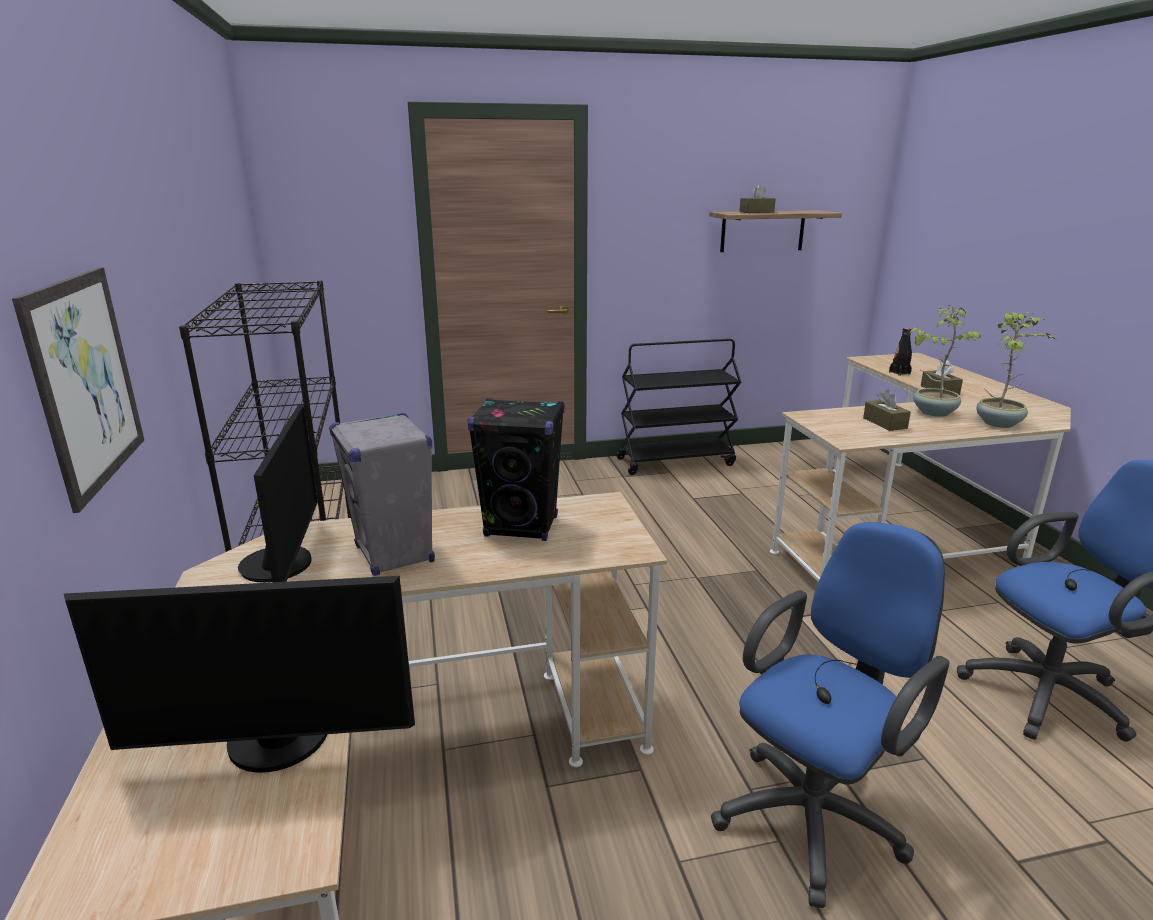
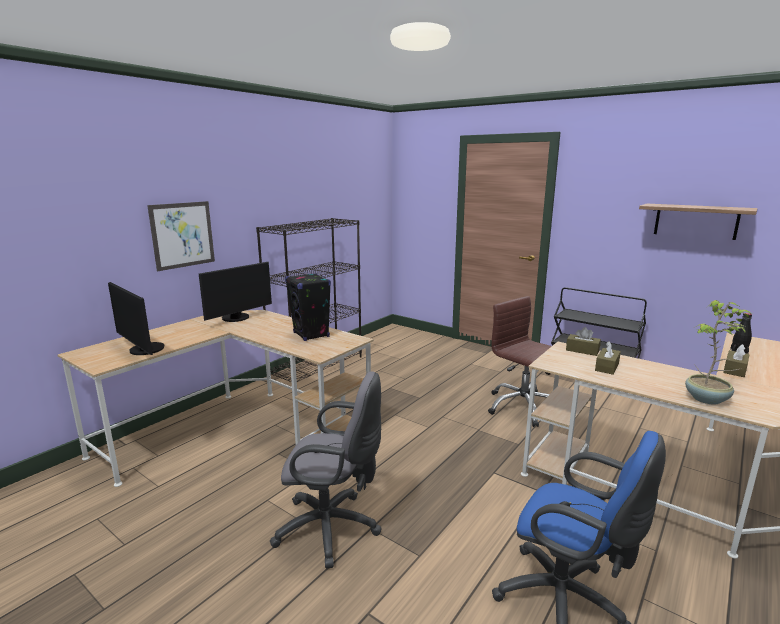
camera: 50 degrees right, 5 degrees down
(394, 555) = (262, 327): grey speaker -> none
(682, 526) = (522, 407): none -> brown office chair
(756, 212) = (678, 205): brown tissue box -> brown tissue box (582, 350)
(816, 814) = (333, 528): blue office chair -> grey office chair
(933, 412) = (671, 376): potted plant -> none

